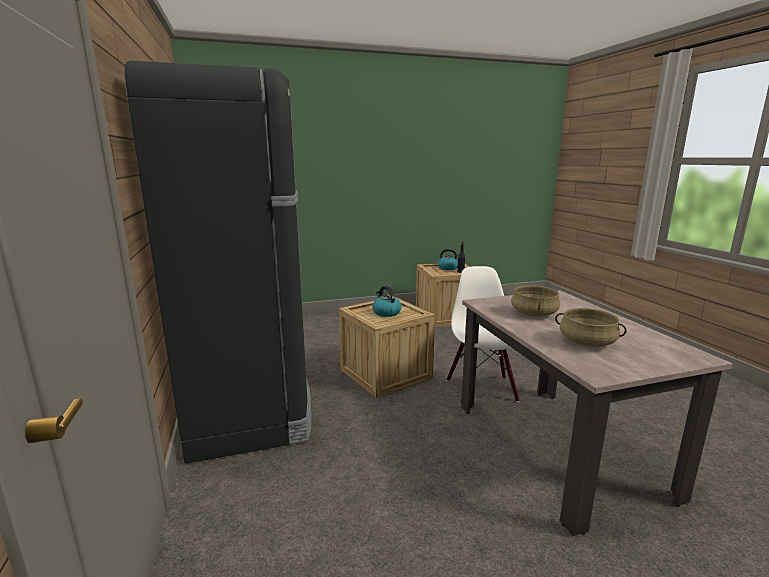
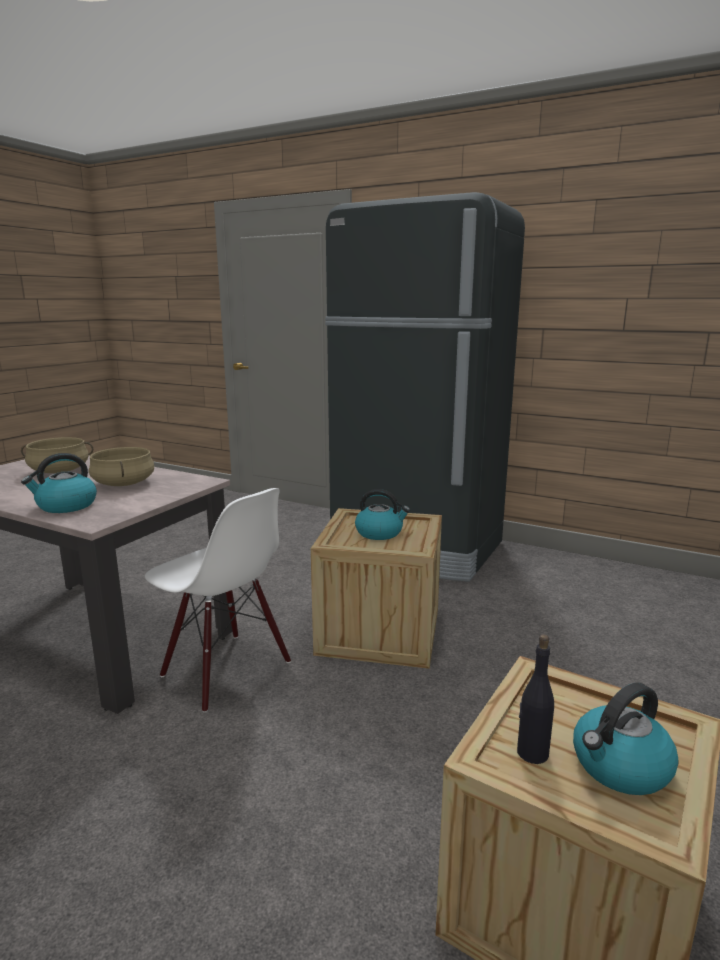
camera: 135 degrees right, 0 degrees up
(574, 306) = (66, 506): none -> kettle

